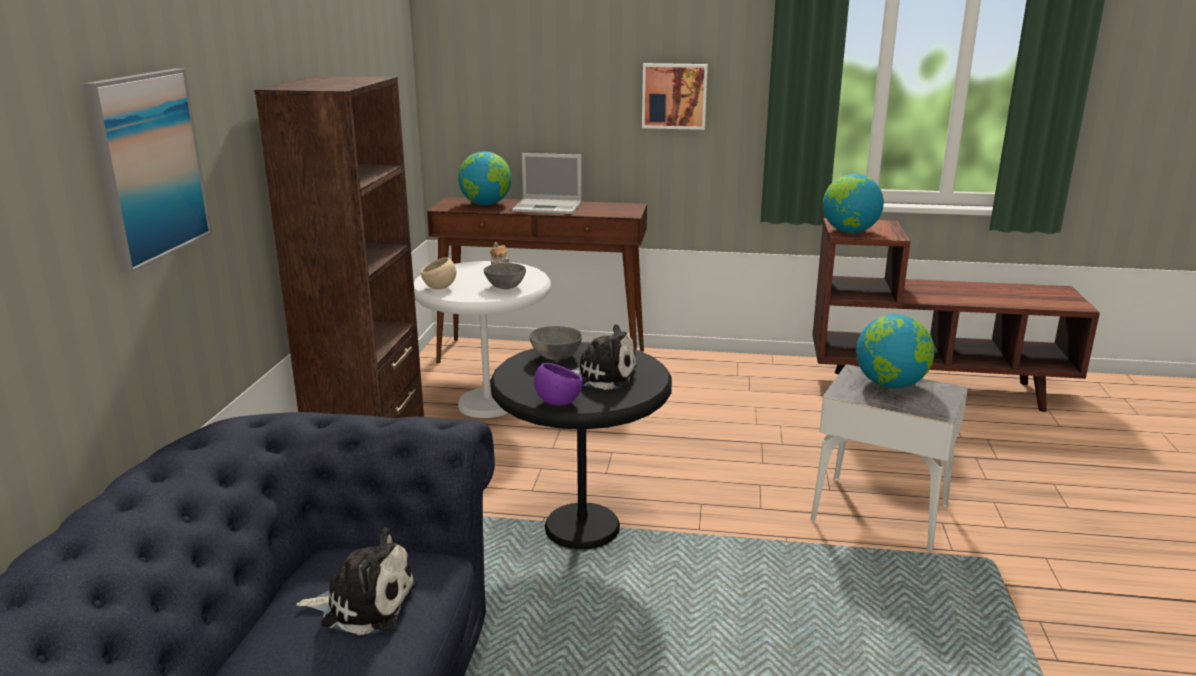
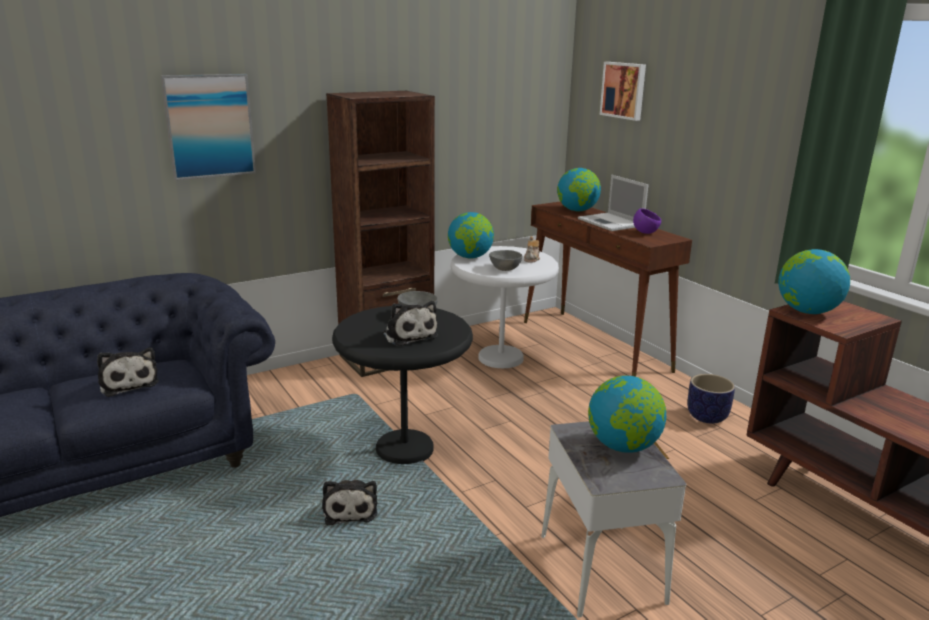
camera: 50 degrees right, 0 degrees up
(440, 288) = (470, 257): beige bowl -> globe
(557, 403) = (350, 336): purple bowl -> purple bowl (645, 233)
(654, 606) = (350, 509): none -> plush toy
(674, 96) = (730, 144): picture -> picture (624, 90)
(727, 373) = (706, 416): none -> planter

